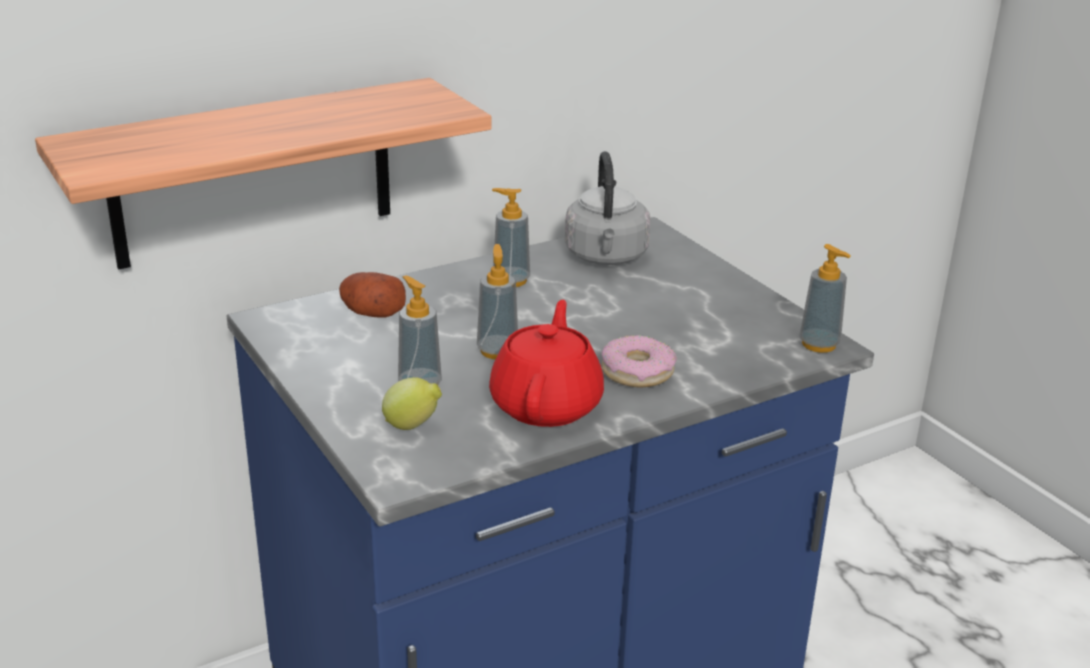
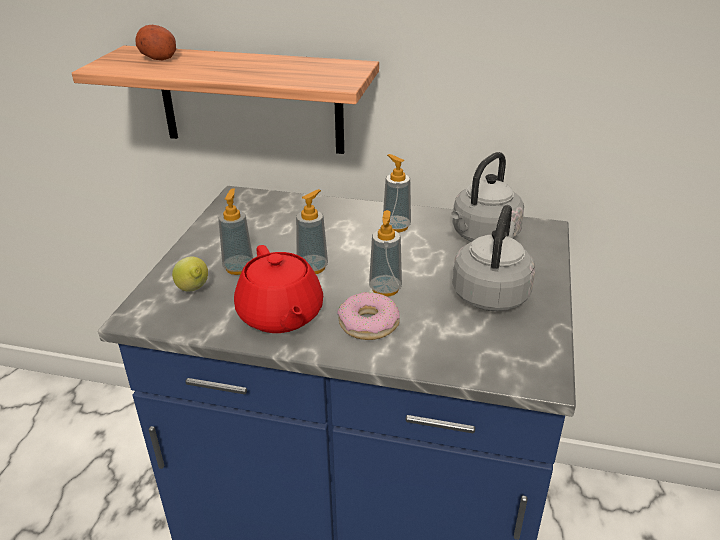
camera: 45 degrees right, 5 degrees up
(371, 312) = (290, 213): potato -> potato (158, 57)
(547, 404) = (280, 316): red teapot -> red teapot turned 105 degrees clockwise
(692, 301) = (491, 293): none -> grey kettle
(819, 344) = (535, 373): soap dispenser -> soap dispenser (385, 289)

